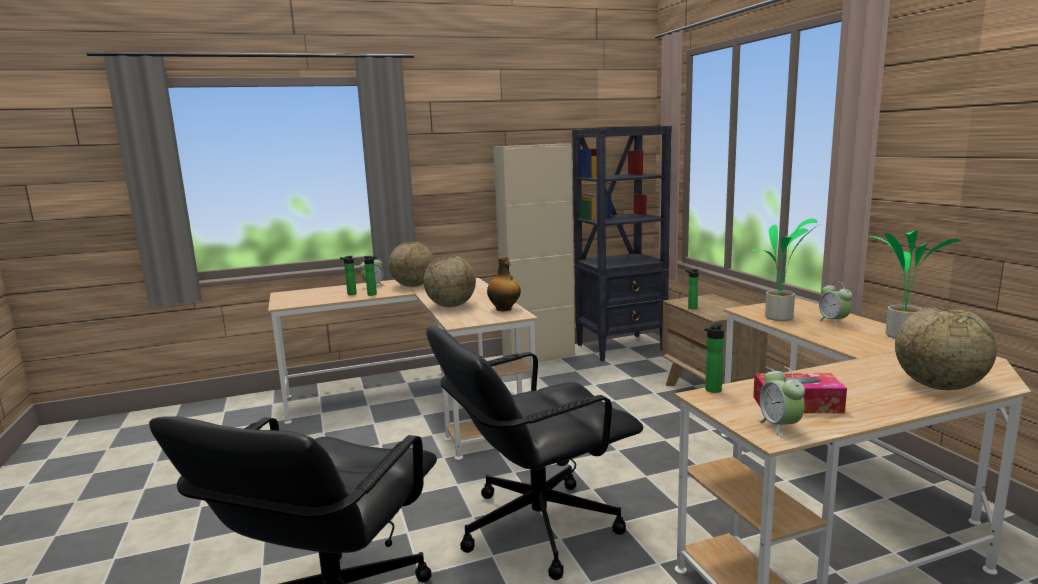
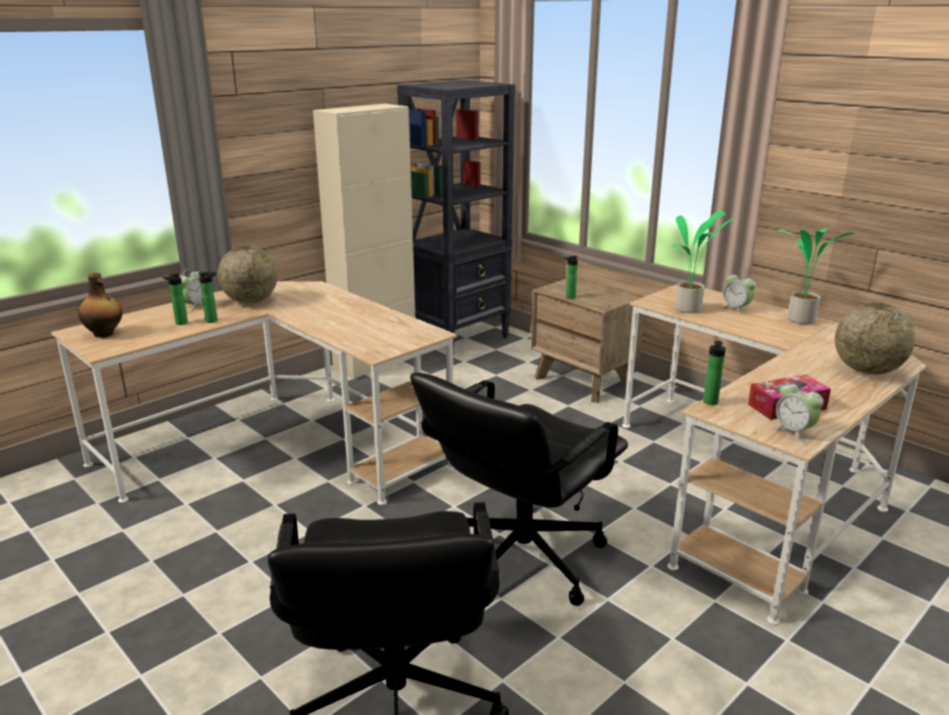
camera: 25 degrees left, 10 degrees up
(451, 306) = (339, 328): globe -> none
(504, 309) = (408, 327): bottle -> bottle (104, 334)

